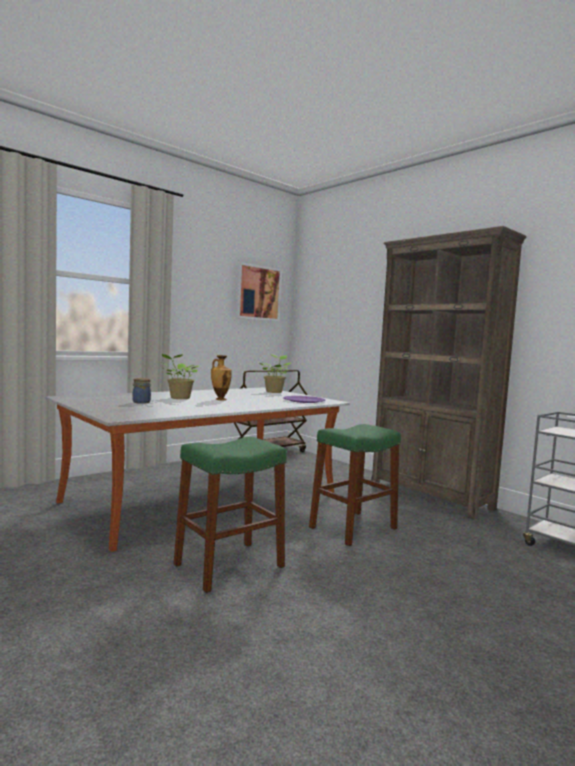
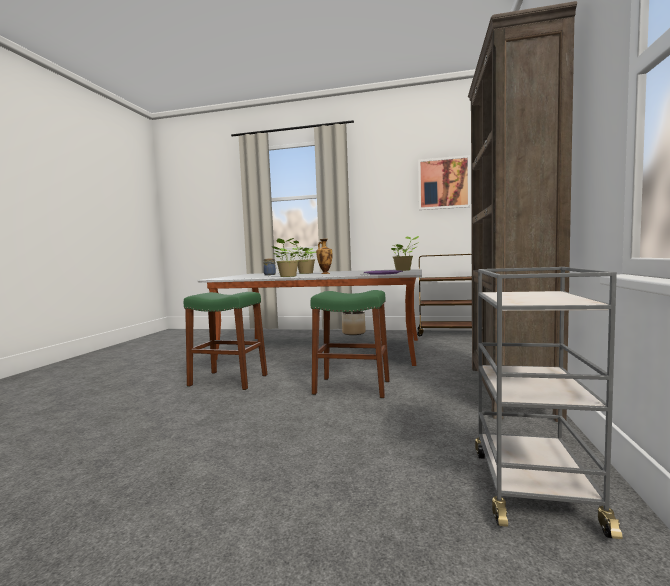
camera: 55 degrees right, 0 degrees up
(173, 468) = (353, 333): none -> planter
(221, 408) = (287, 276): none -> potted plant

